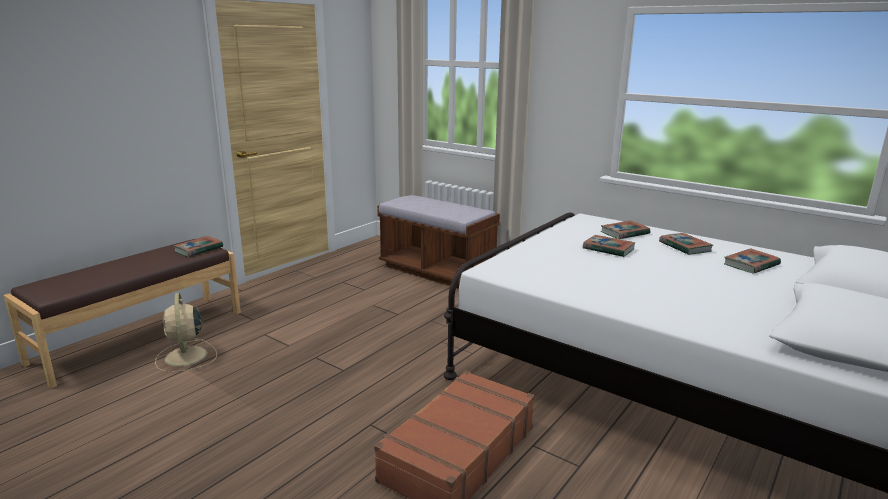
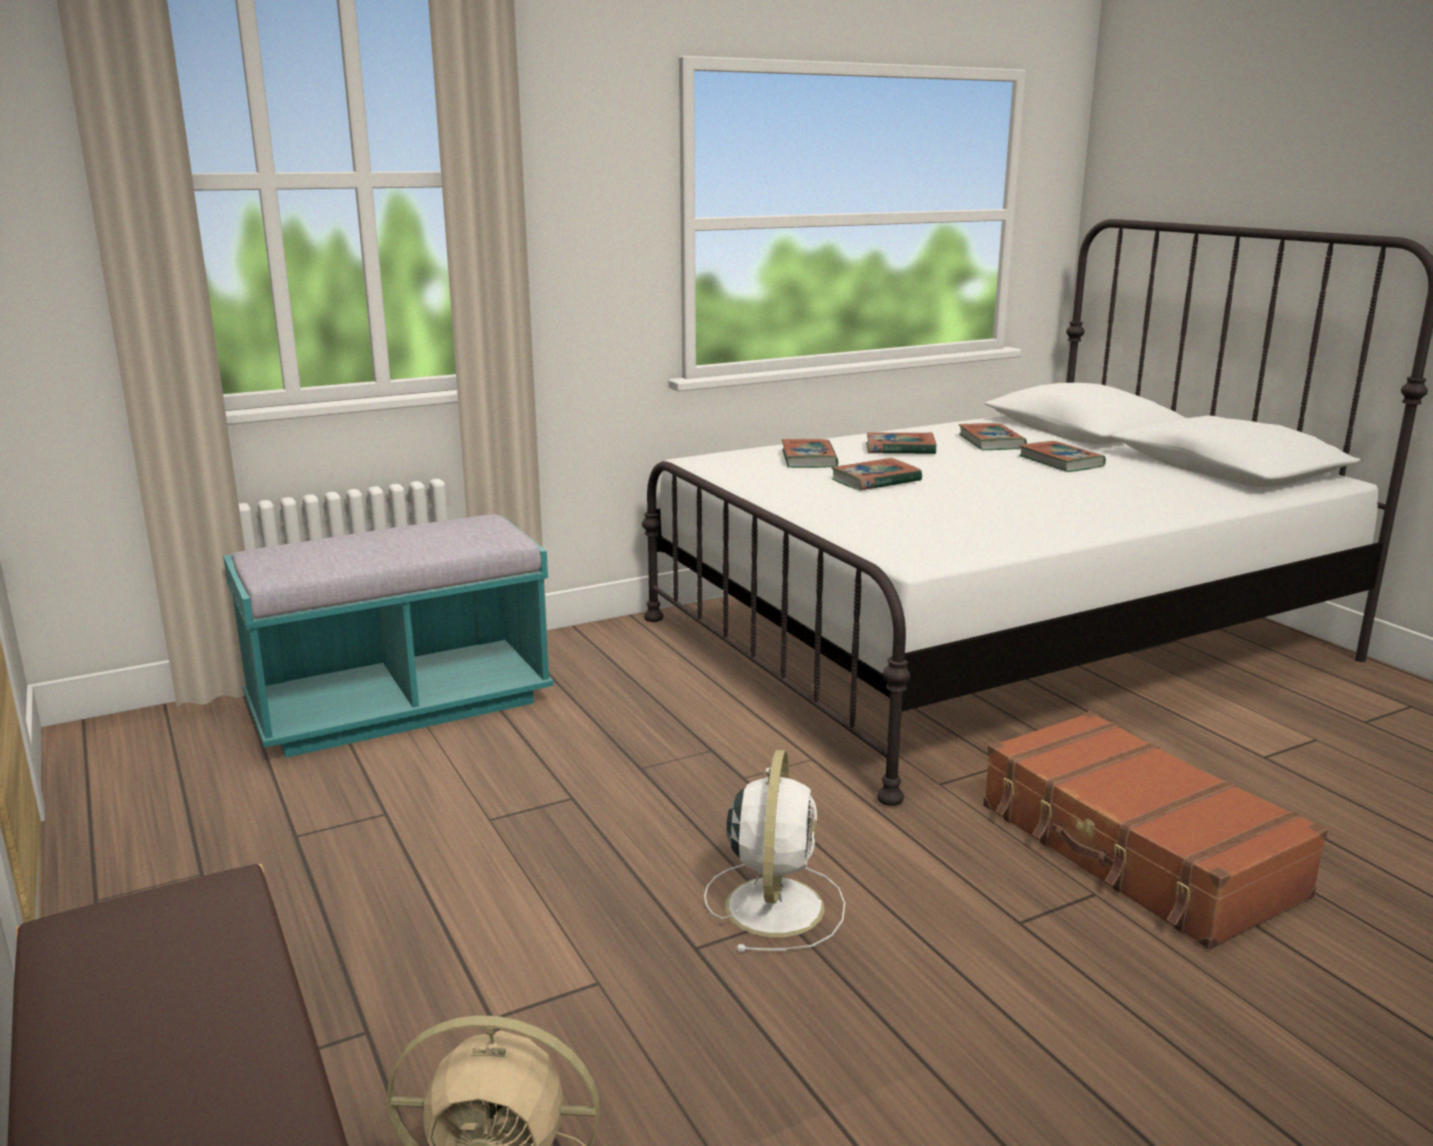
camera: 65 degrees left, 0 degrees up
(198, 249) = (183, 915): book -> book (1061, 462)
(351, 366) = (775, 904): none -> white fan
(437, 271) = (401, 706): brown bench -> turquoise bench

